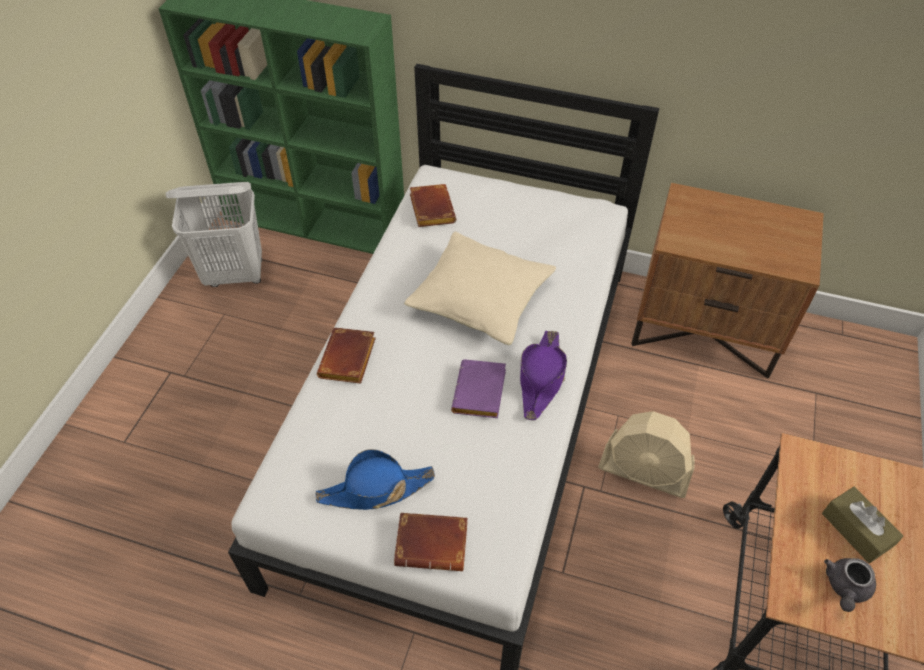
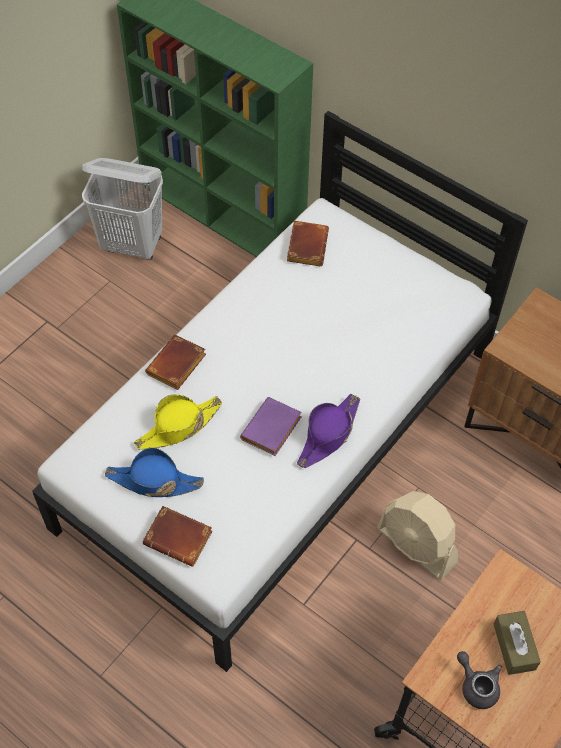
camera: 20 degrees right, 5 degrees up
(378, 422) = (178, 427): none -> yellow hat
(480, 299) = (310, 346): beige pillow -> none
(845, 588) = (477, 685): grey teapot -> grey teapot turned 90 degrees clockwise

